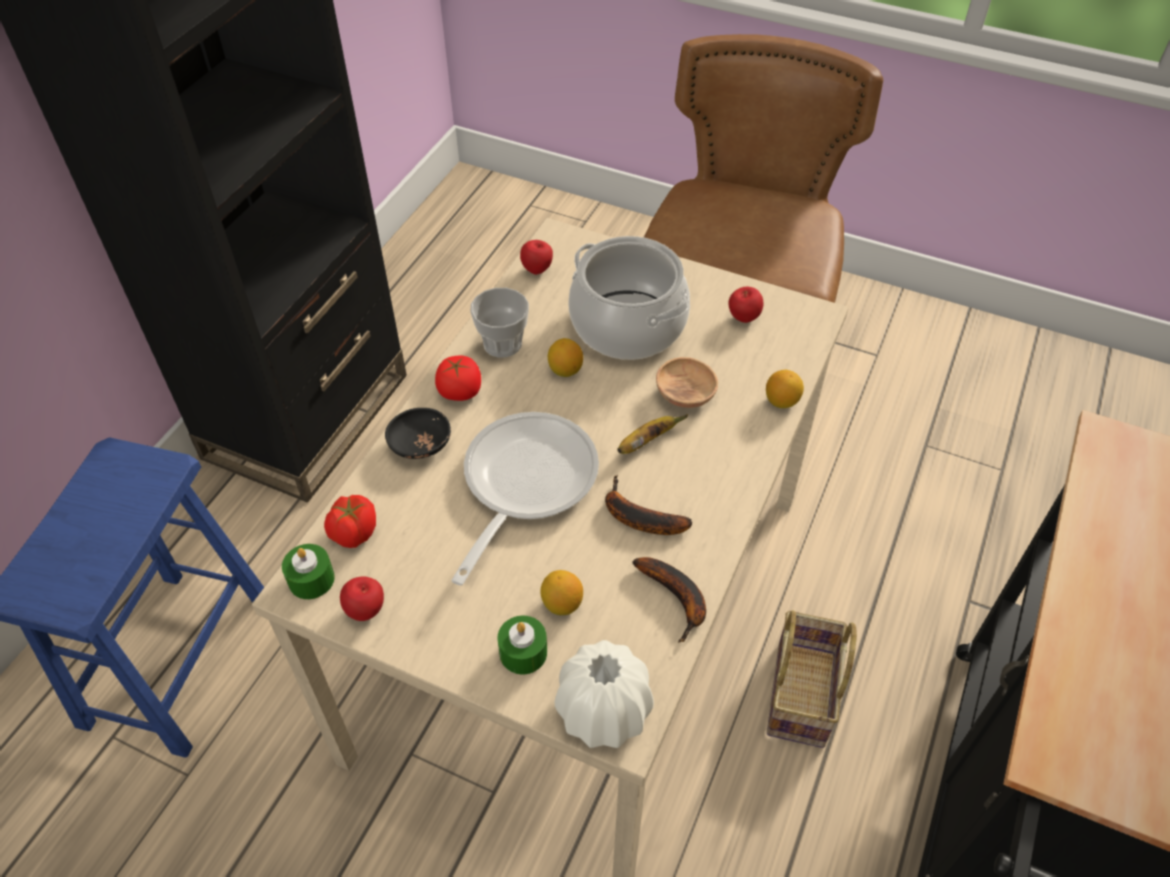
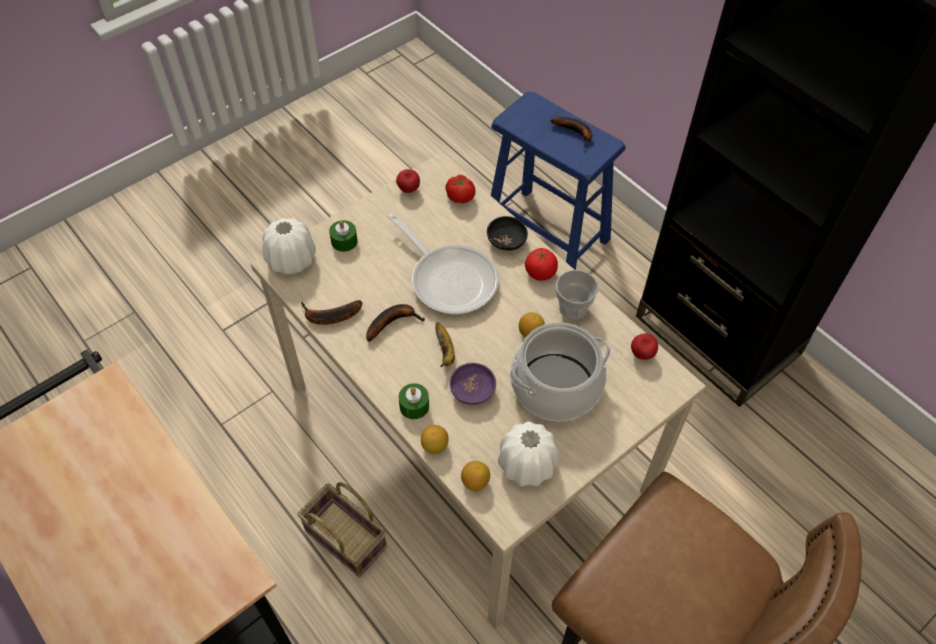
camera: 115 degrees right, 5 degrees up
(91, 502) = (575, 133): none -> banana
(311, 579) = (441, 175): green candle -> green candle (414, 406)
(562, 604) = (360, 266): lemon -> lemon (475, 481)
(685, 394) = (472, 391): brown bowl -> purple bowl
(743, 318) = (527, 465): apple -> white vase

